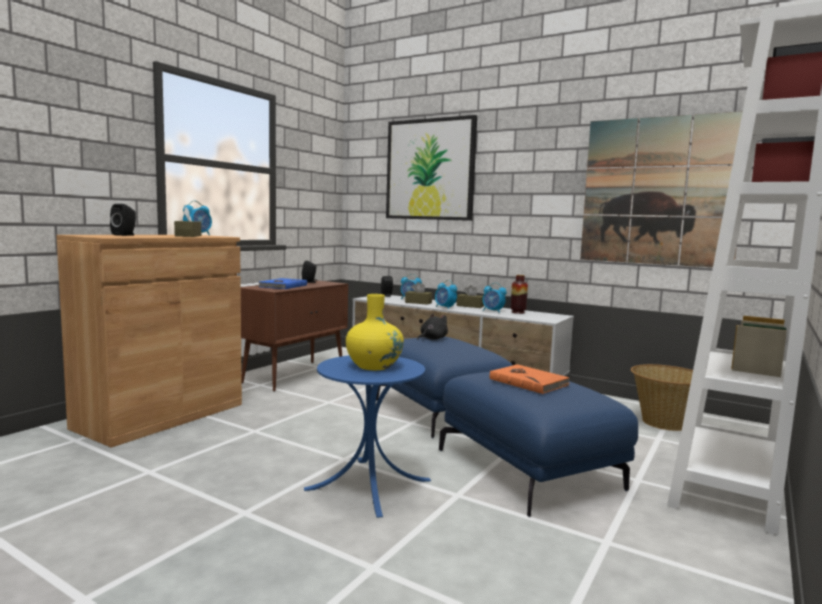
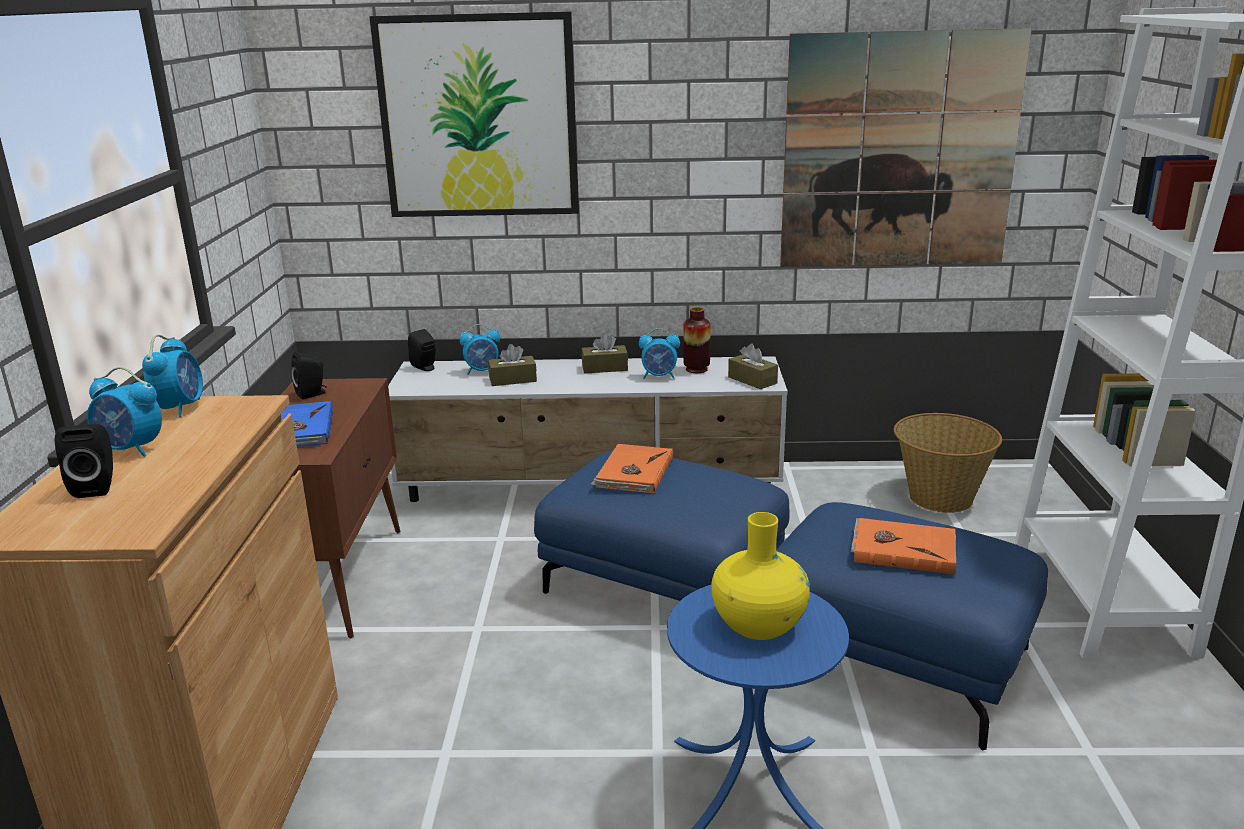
camera: 30 degrees left, 15 degrees up
(188, 236) = (205, 433): brown tissue box -> brown tissue box (752, 380)
(432, 339) = (633, 472): black plush toy -> orange book
(445, 308) = (578, 386): alarm clock -> alarm clock (131, 450)

